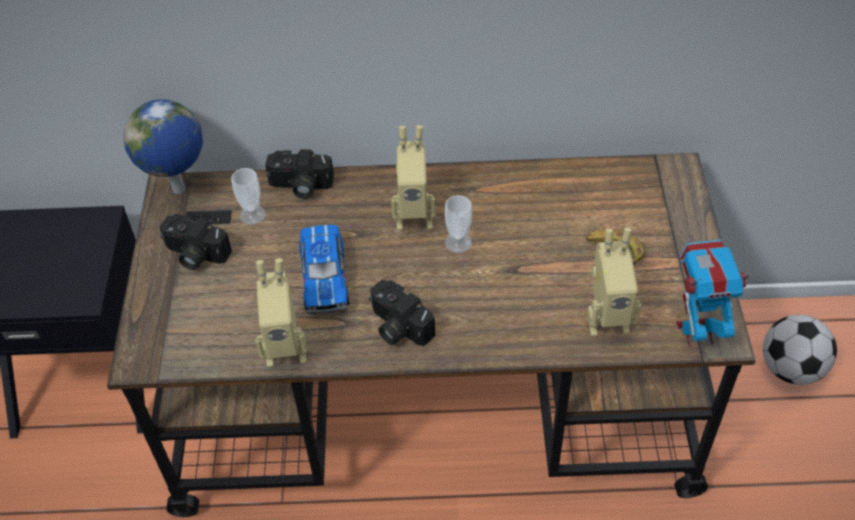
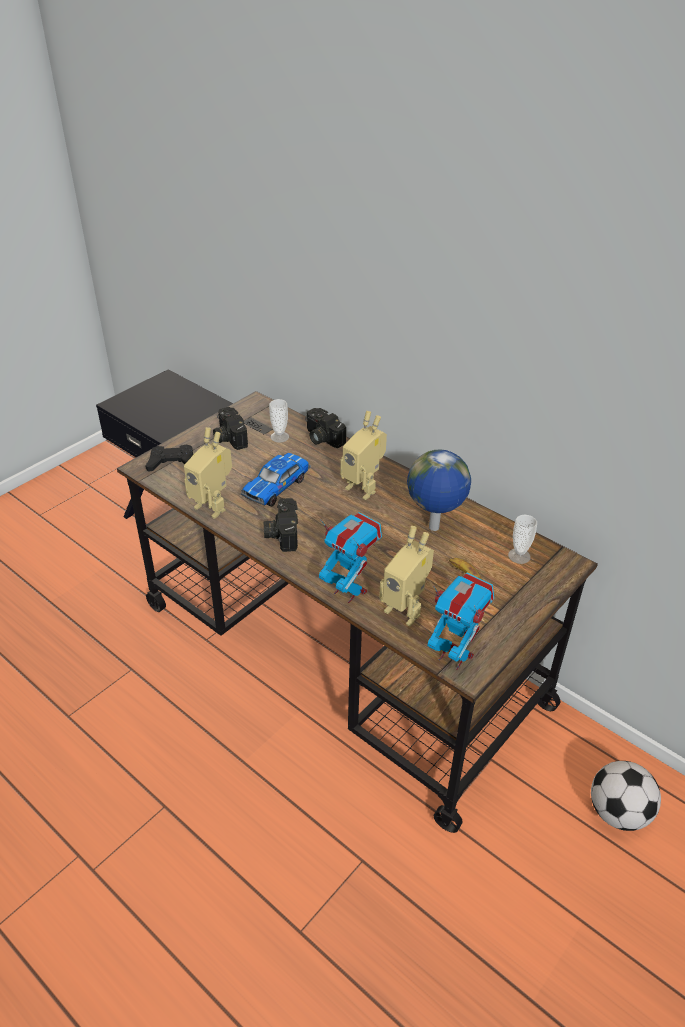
camera: 40 degrees right, 10 degrees down
(168, 331) = (172, 463): none -> black game controller
(180, 190) = (260, 406): globe -> globe (434, 528)
(458, 242) = (370, 515): cup -> cup (519, 556)
(536, 339) = (349, 591): none -> toy robot

